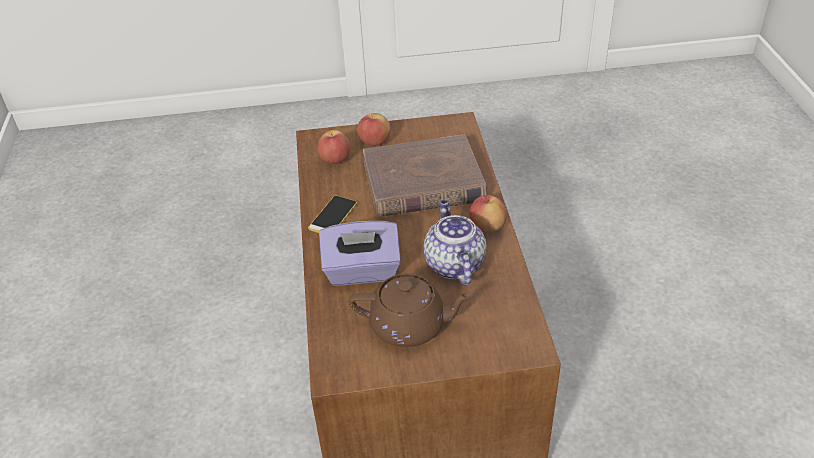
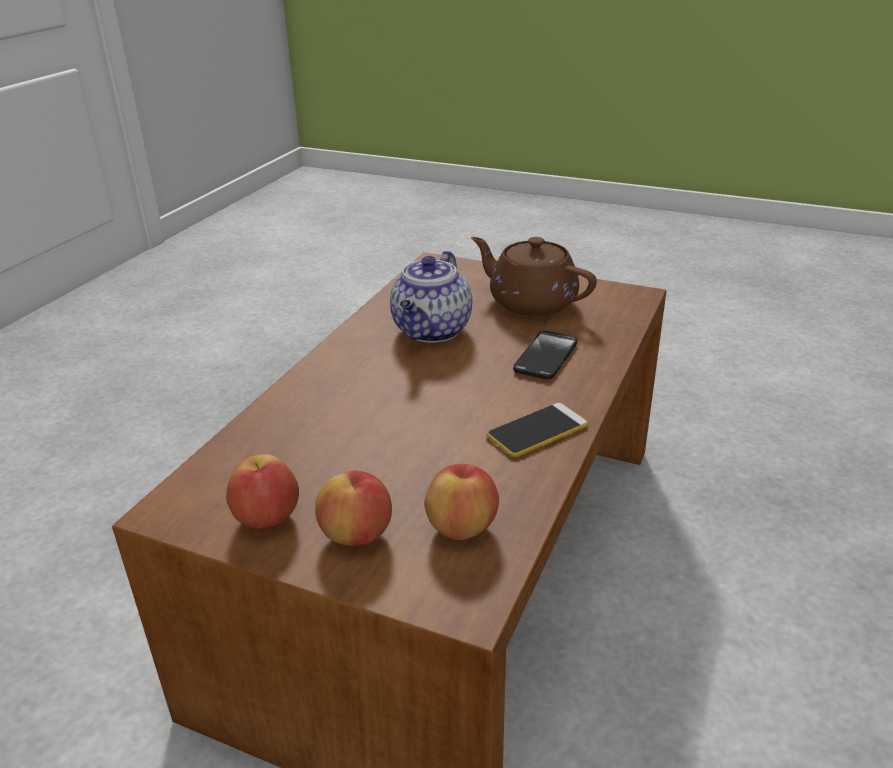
camera: 150 degrees left, 10 degrees down
(362, 271) = (545, 357): purple tissue box -> phone
(423, 182) = (358, 429): brown book -> none
(487, 227) = (349, 350): apple -> apple (267, 518)

